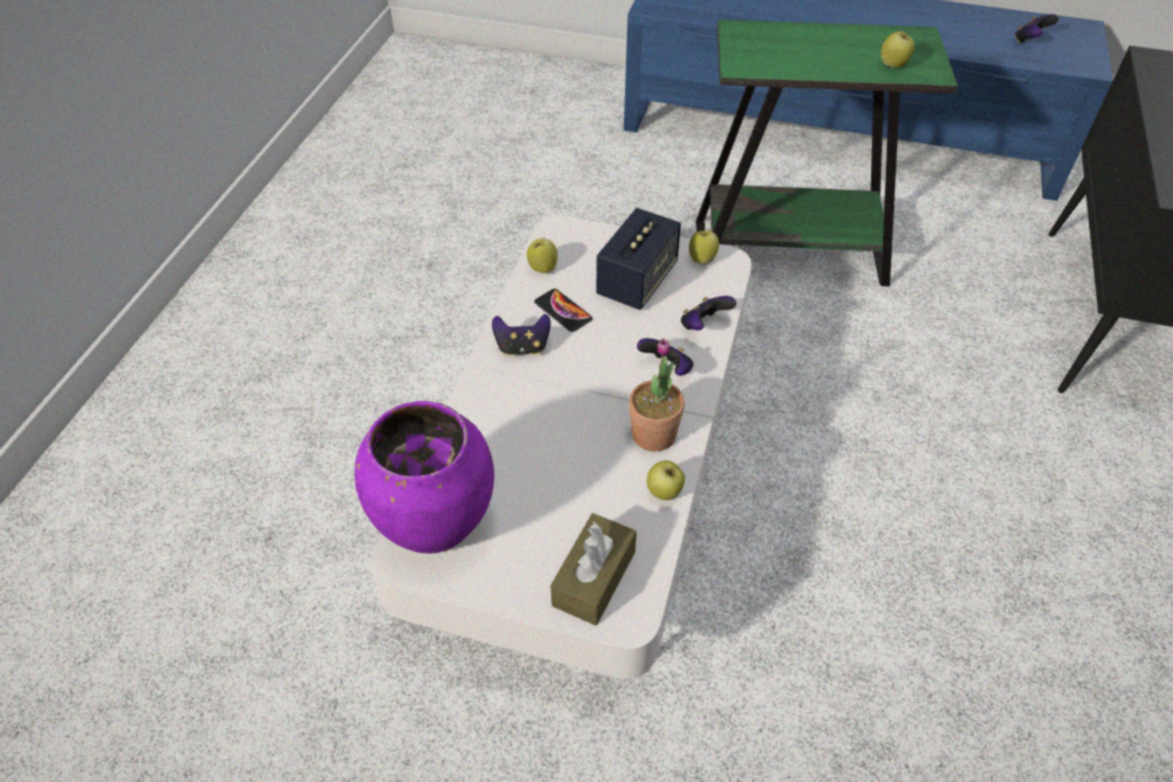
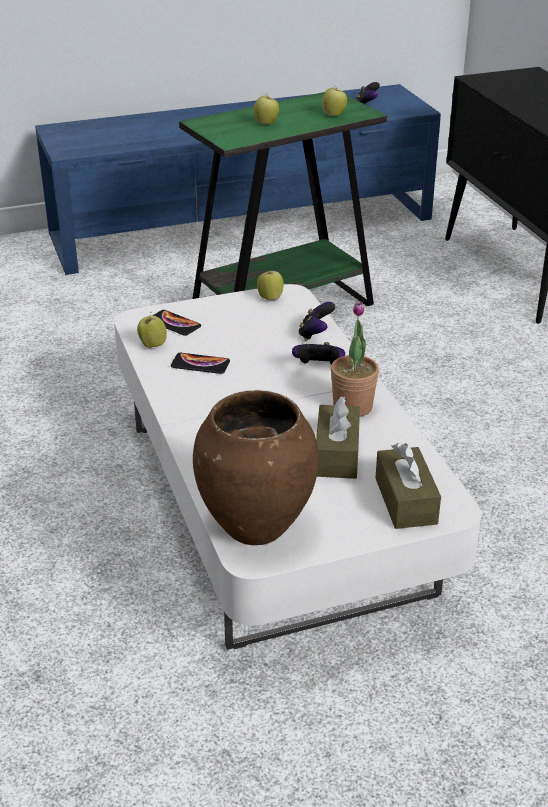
camera: 35 degrees left, 15 degrees down
(435, 526) = (254, 526): purple vase -> brown vase
(522, 347) = (194, 397): game controller -> none
(584, 251) = (174, 323): none -> phone
(584, 484) = (337, 454): none -> brown tissue box
(637, 281) = (236, 327): speaker -> none
(664, 493) = (397, 435): apple -> apple (266, 123)

